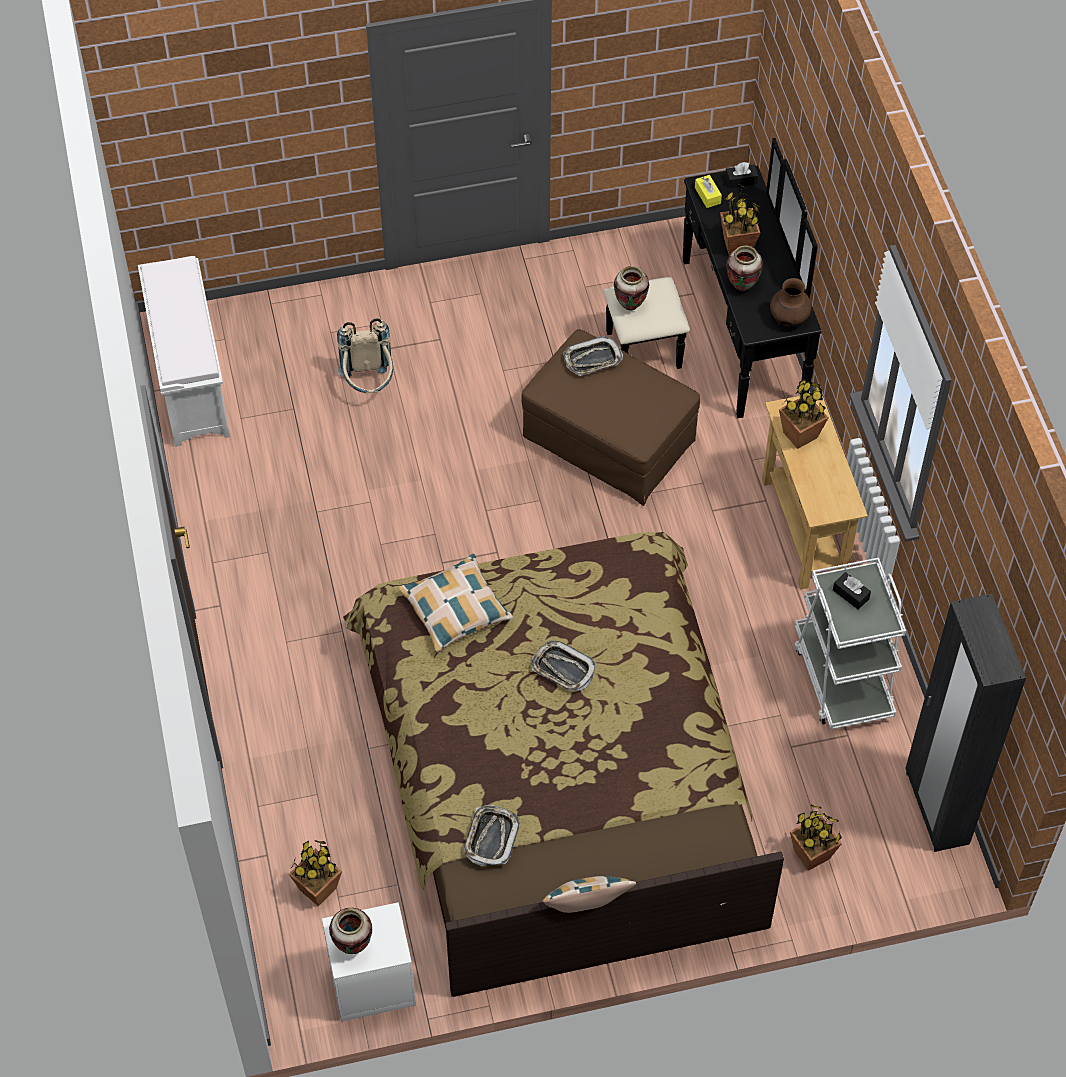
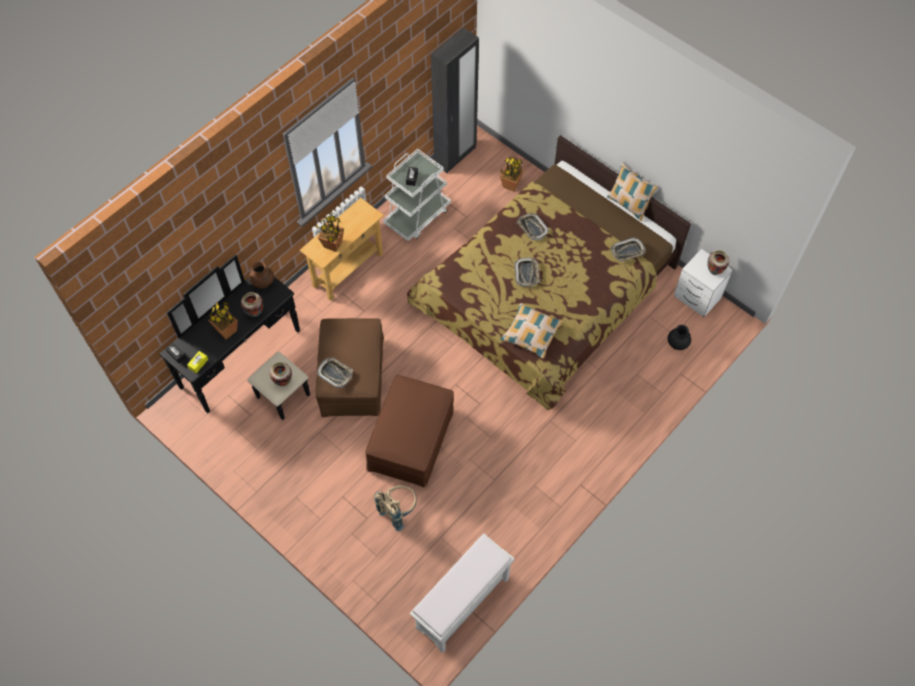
camera: 125 degrees left, 5 degrees up
(317, 889) = (677, 344): potted plant -> black vase
(455, 453) = (412, 440): none -> brown ottoman
(643, 731) = (532, 228): none -> tray

